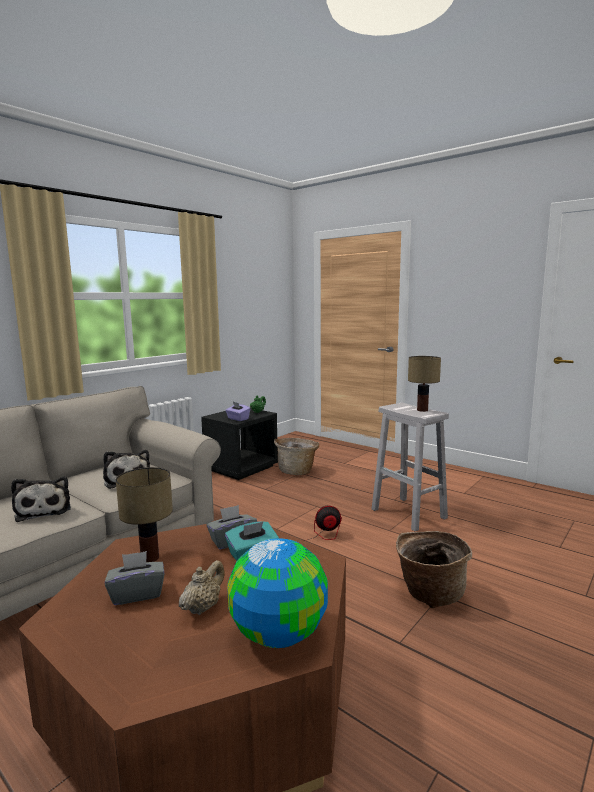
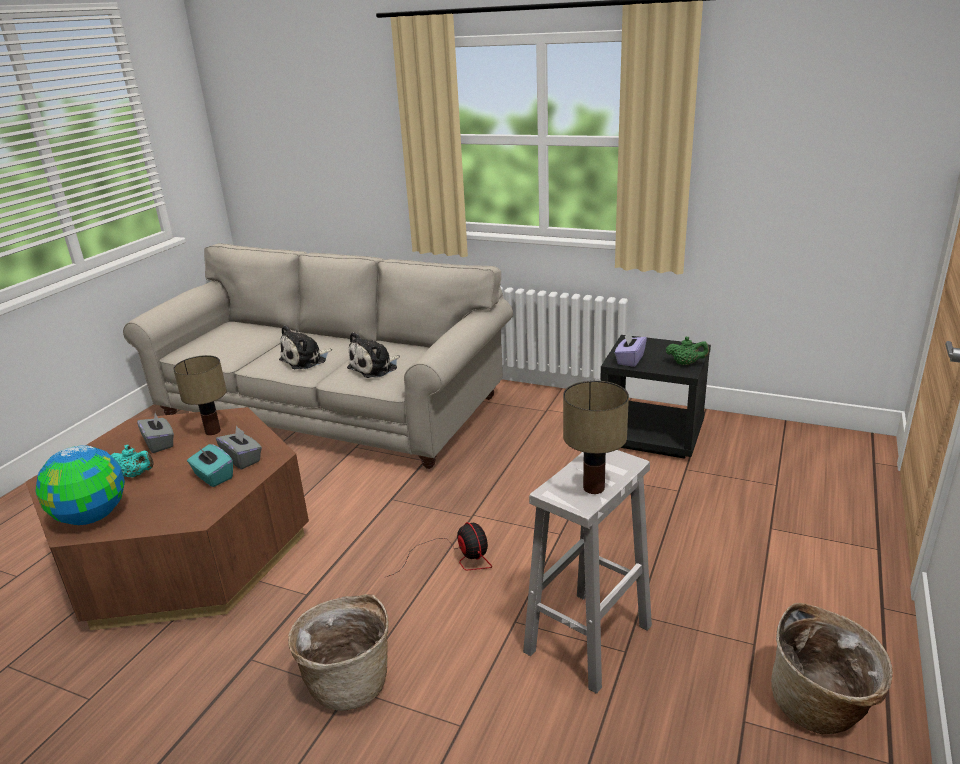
camera: 75 degrees right, 15 degrees up
(203, 607) = (135, 475): beige teapot -> turquoise teapot
(297, 471) = (683, 486): basket -> basket (821, 706)

